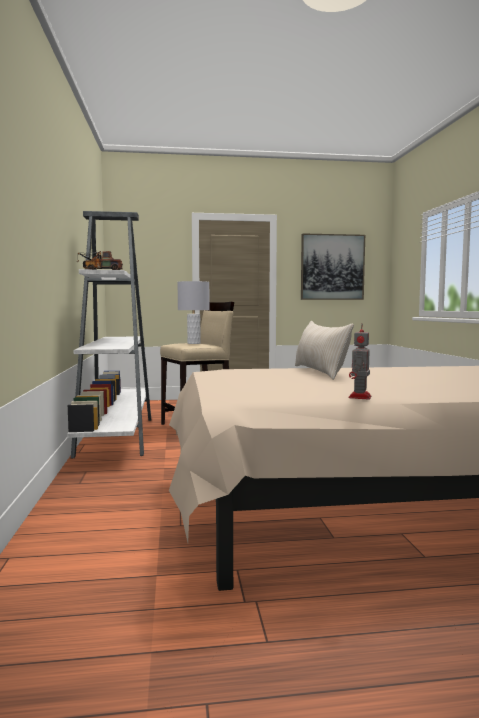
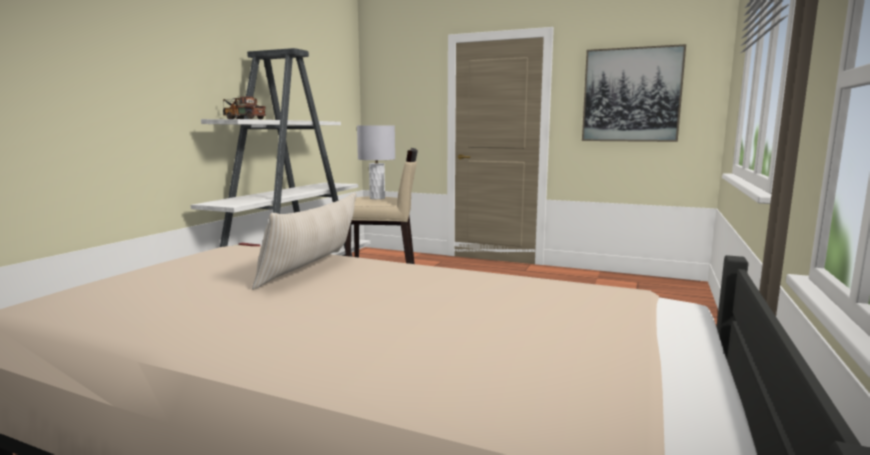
camera: 30 degrees right, 5 degrees up
(359, 397) = (123, 337): toy robot -> none

